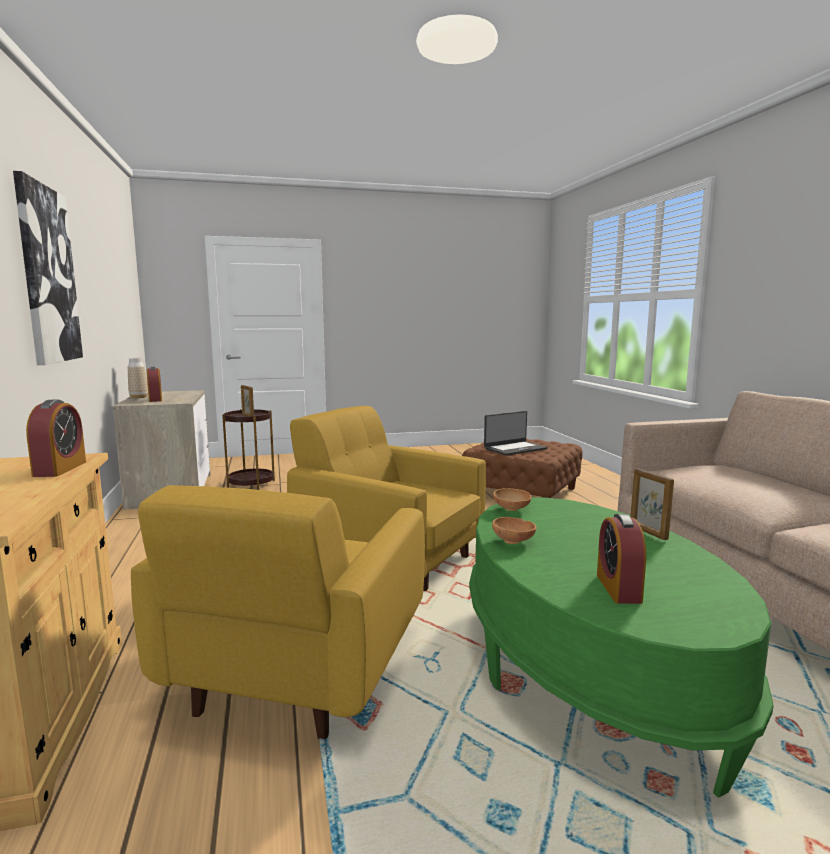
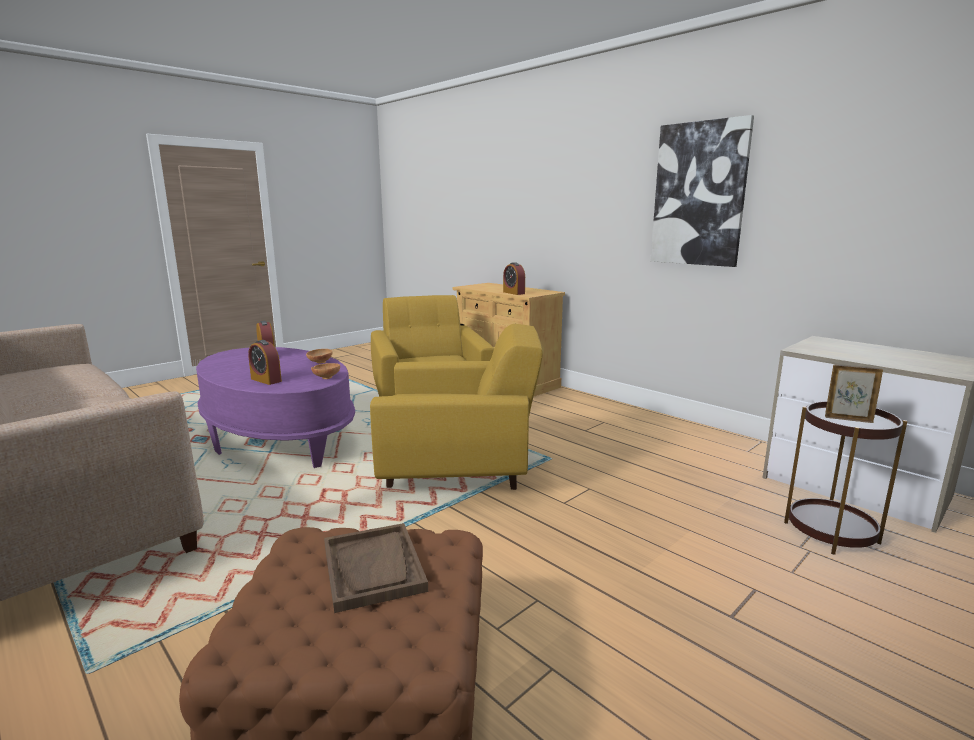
camera: 150 degrees right, 5 degrees up
(139, 397) = (891, 349): vase -> none
(155, 399) = (849, 348): alarm clock -> alarm clock (266, 380)
(514, 448) = (373, 568): laptop -> brown tray
(589, 670) = (279, 437): green coffee table -> purple coffee table
(648, 532) = (230, 378): picture frame -> none

